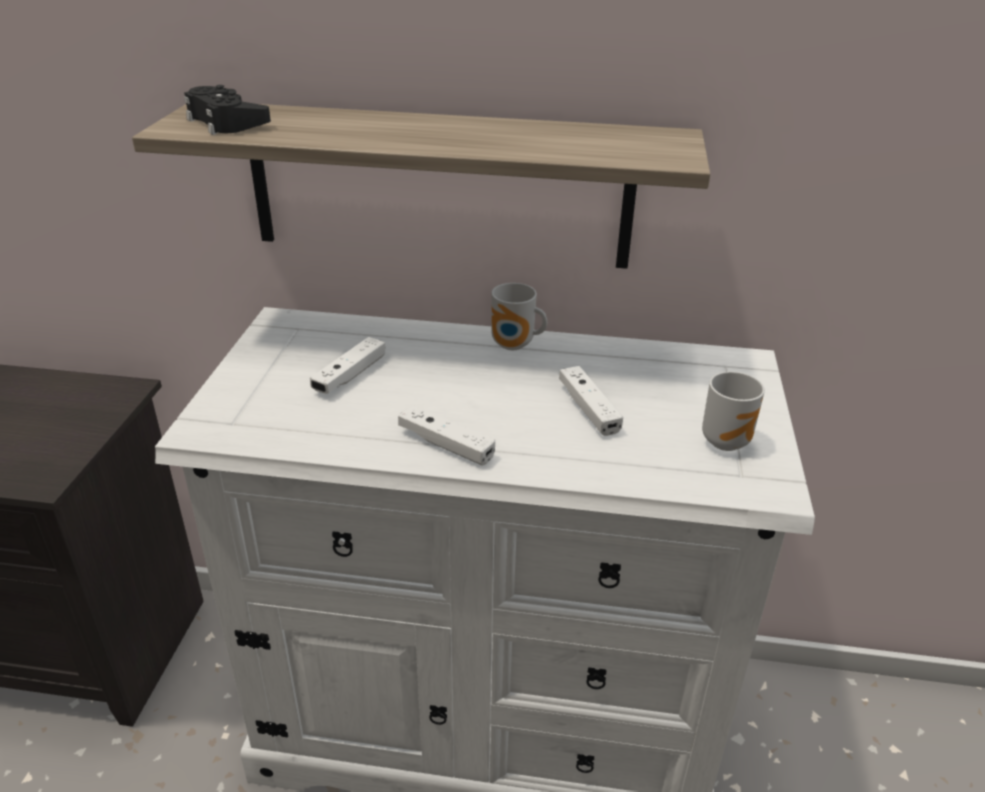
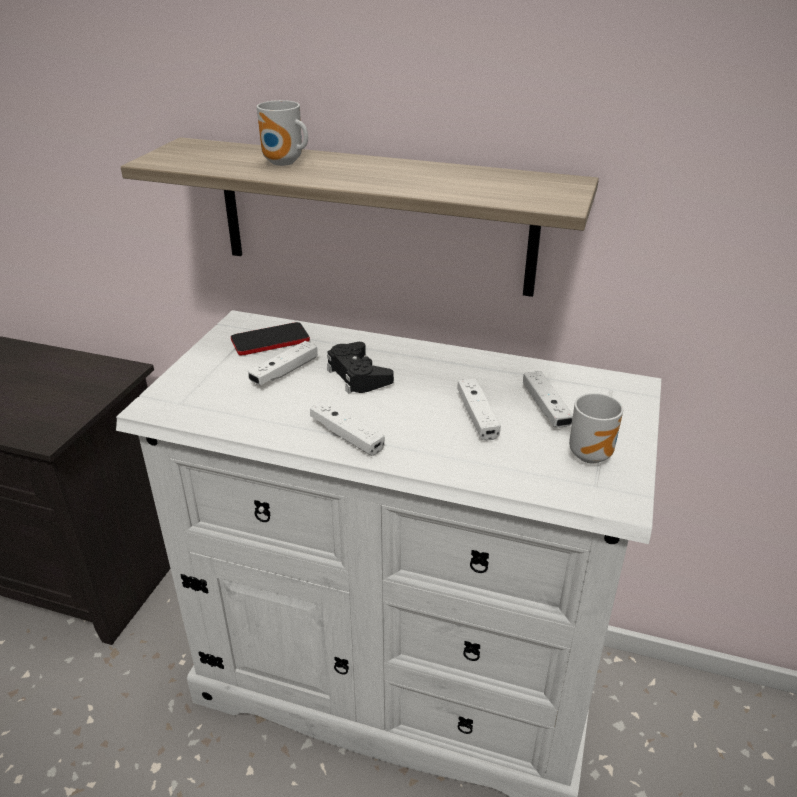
camera: 10 degrees right, 0 degrees up
(226, 122) = (198, 156): black game controller -> black game controller (358, 375)
(322, 340) = (270, 340): none -> phone
(514, 346) = (429, 357): mug -> mug (284, 163)
(661, 393) = (545, 408): none -> white game controller

